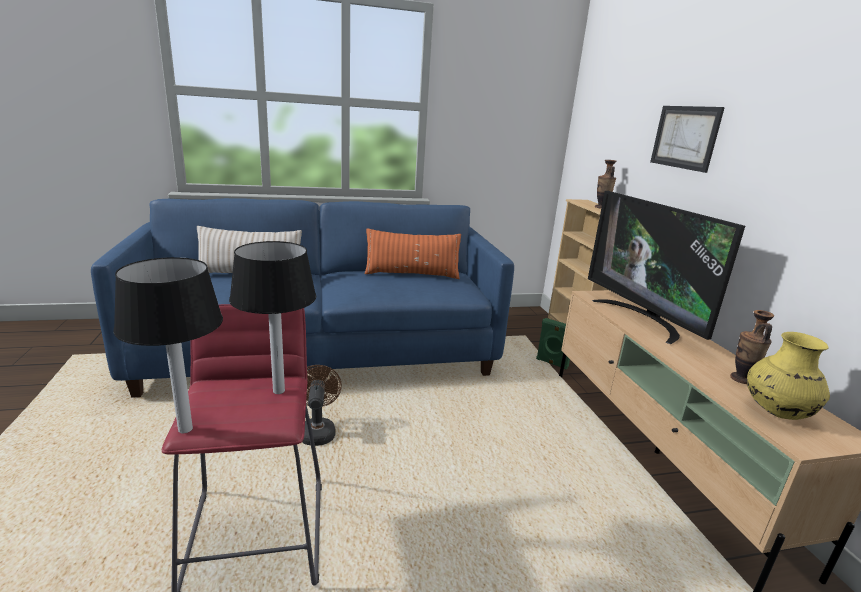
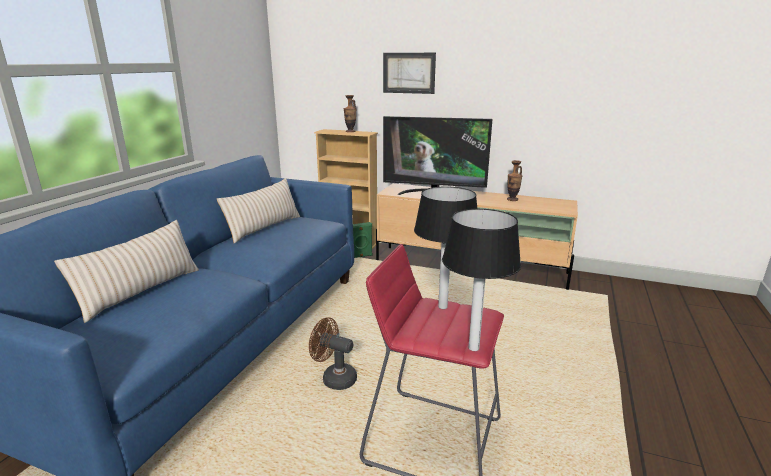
camera: 55 degrees left, 0 degrees up
(412, 274) = (264, 228): orange pillow -> beige pillow
(776, 412) = (542, 205): yellow vase -> none

